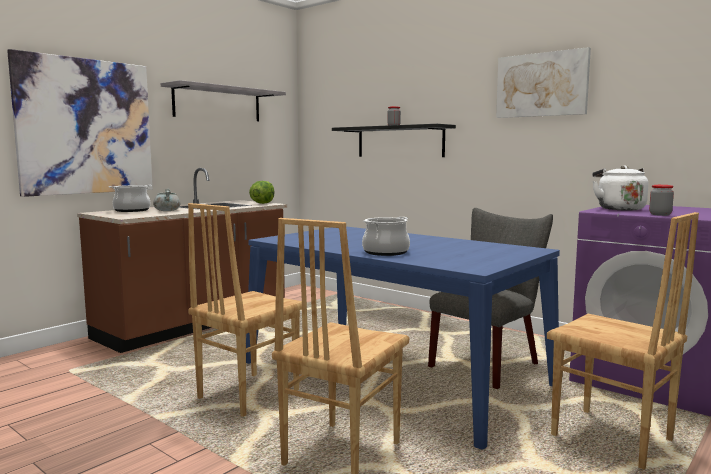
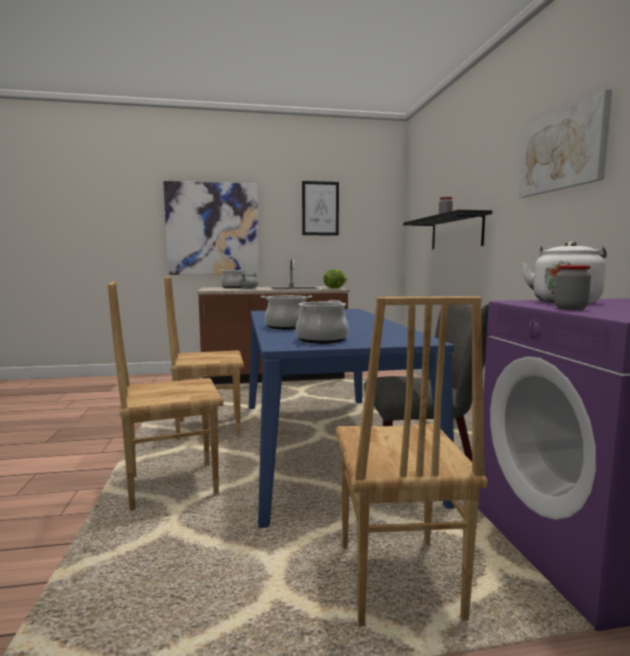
camera: 40 degrees right, 0 degrees up
(218, 104) = (320, 208): grey shelf -> picture
(472, 259) = (321, 340): none -> cooking pot

